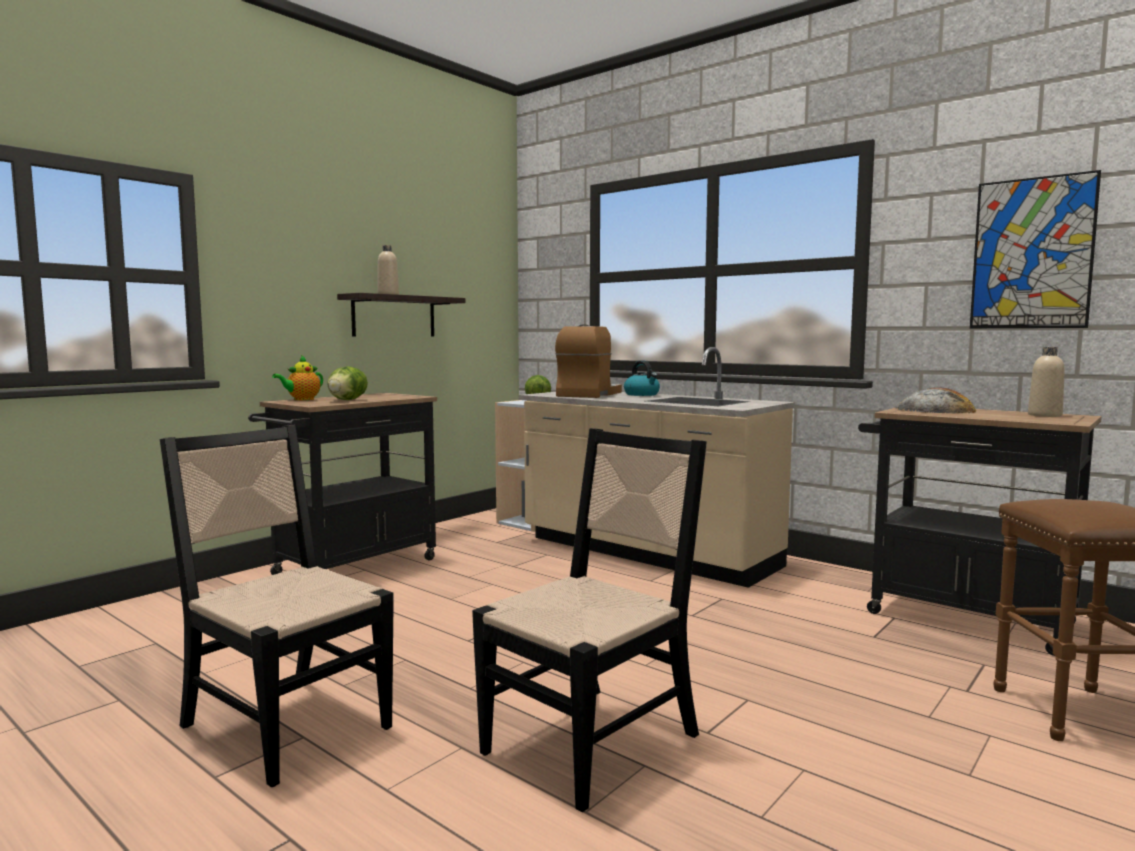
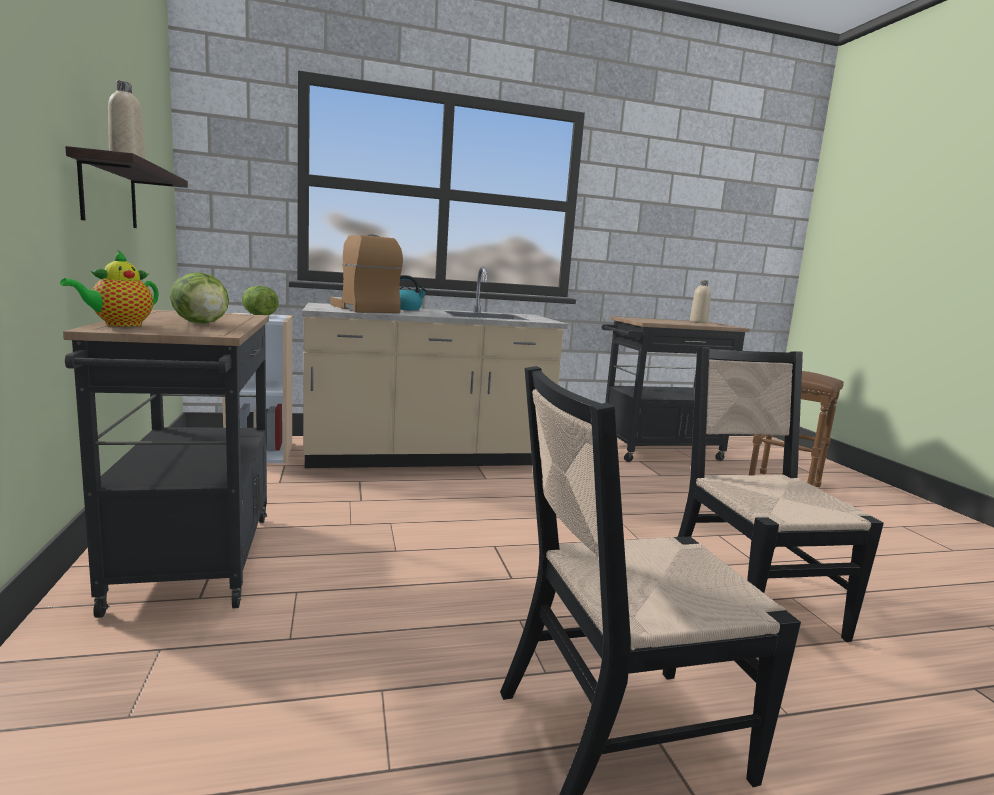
camera: 55 degrees left, 5 degrees up
(301, 399) = (119, 325): teapot -> teapot turned 45 degrees clockwise
(935, 410) = (648, 319): bread -> none
(1032, 253) = (669, 219): picture -> none

